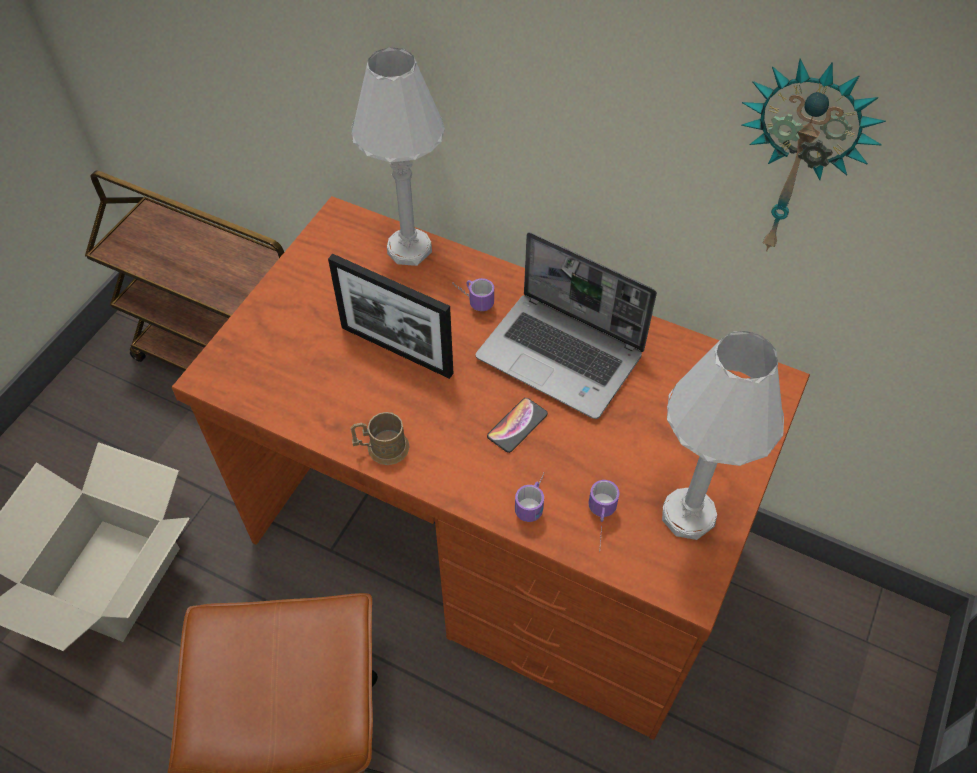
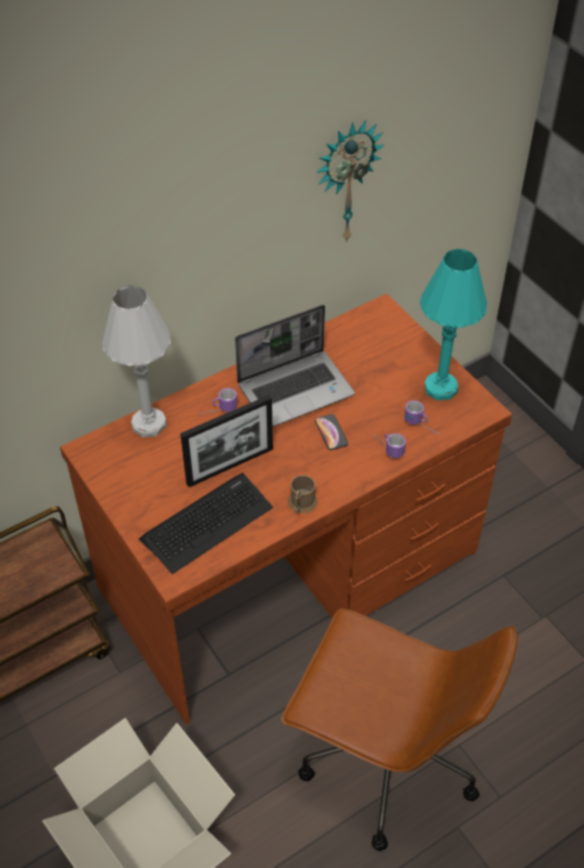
camera: 60 degrees left, 5 degrees down
(300, 369) = (207, 523): none -> keyboard
(688, 515) = (440, 388): white table lamp -> turquoise table lamp

